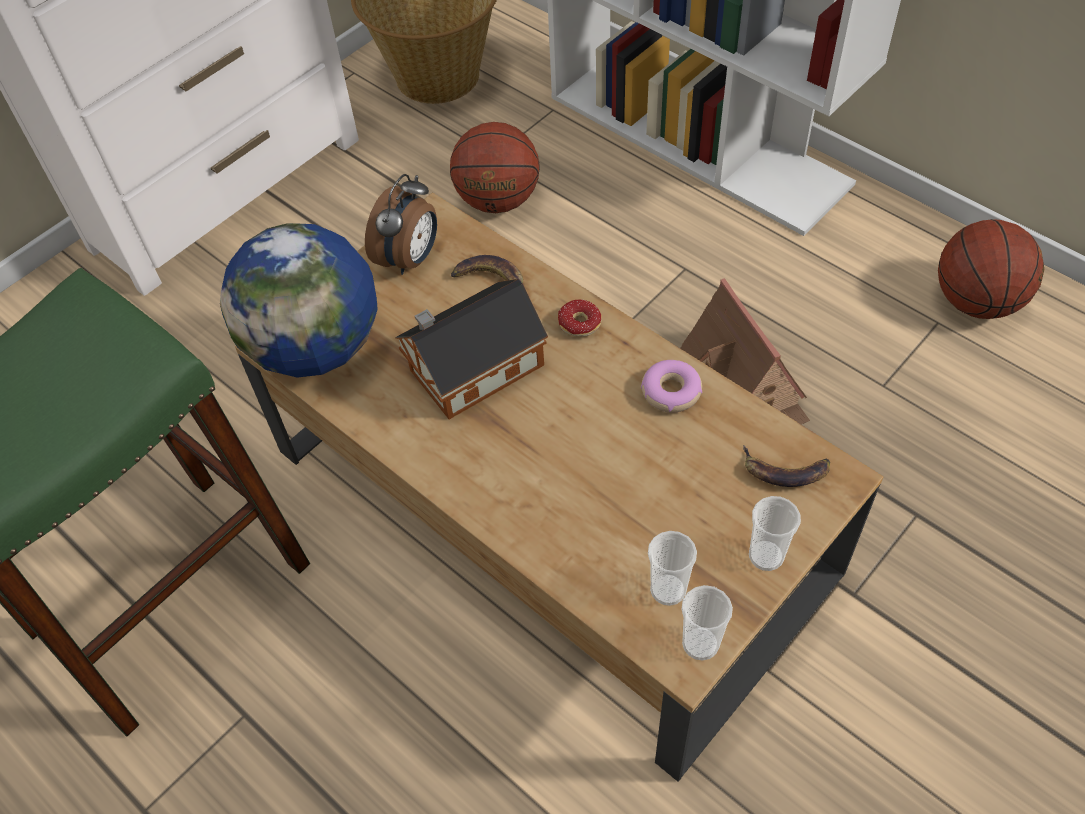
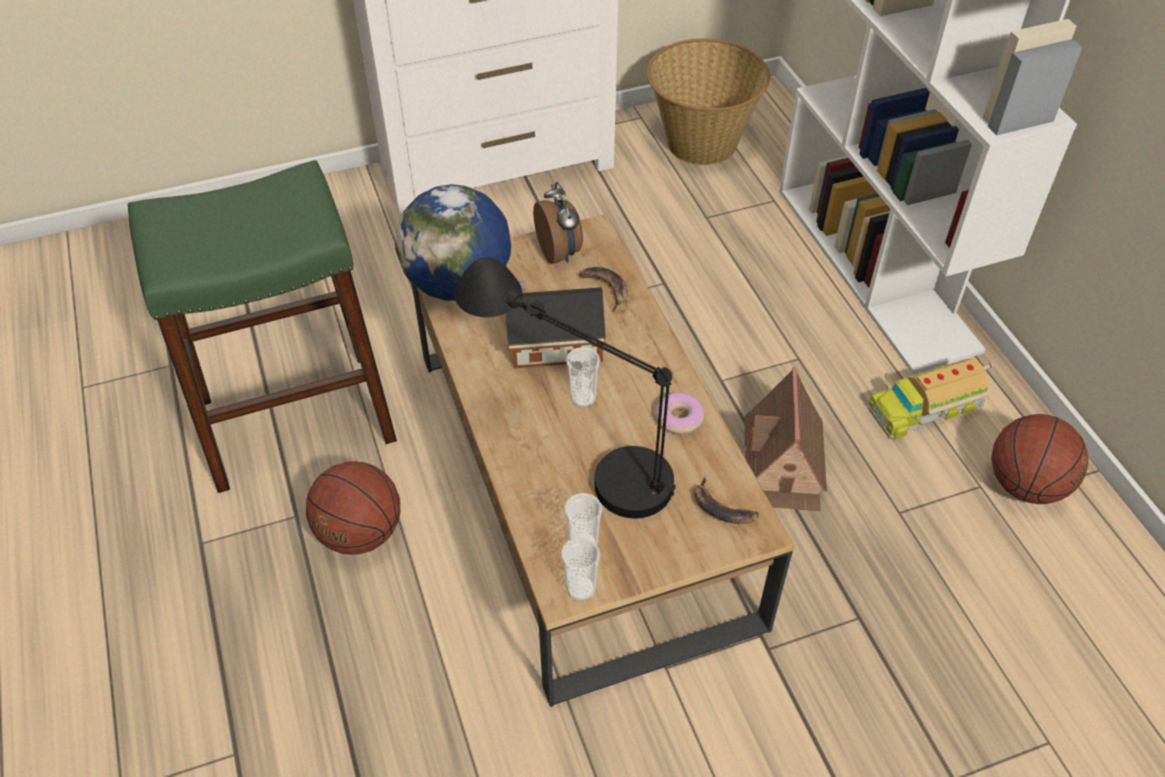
camera: 25 degrees right, 5 degrees down
(410, 259) = (560, 252): alarm clock -> alarm clock turned 75 degrees counterclockwise
(497, 200) = (687, 250): basketball -> basketball (360, 533)
(576, 329) = (641, 347): donut -> none
(586, 487) = (574, 453): none -> black table lamp
(766, 556) = (667, 556): cup -> cup (583, 398)
(837, 263) = (925, 406): none -> toy truck

